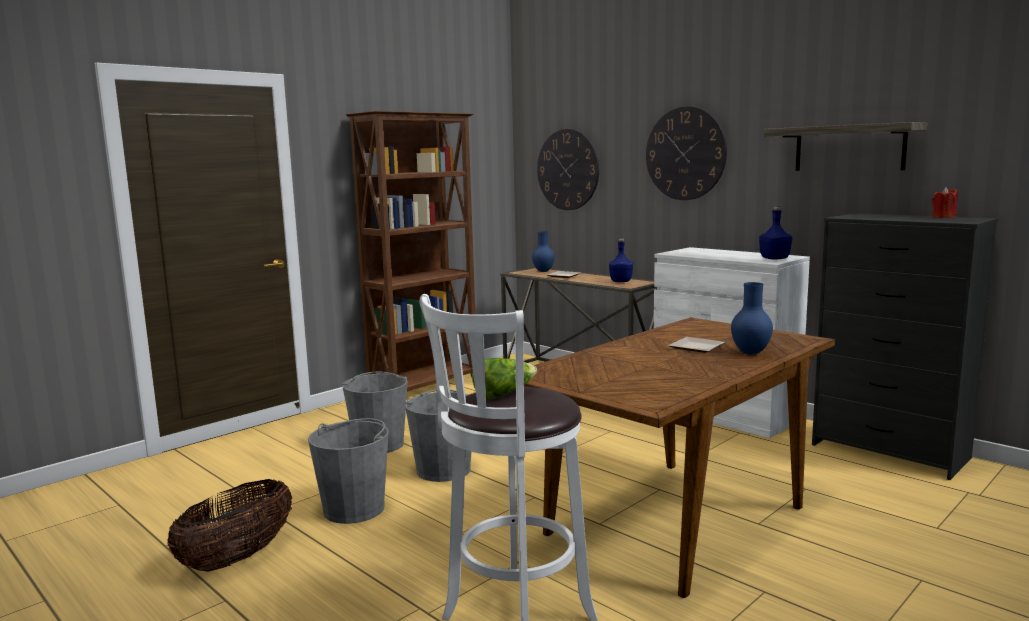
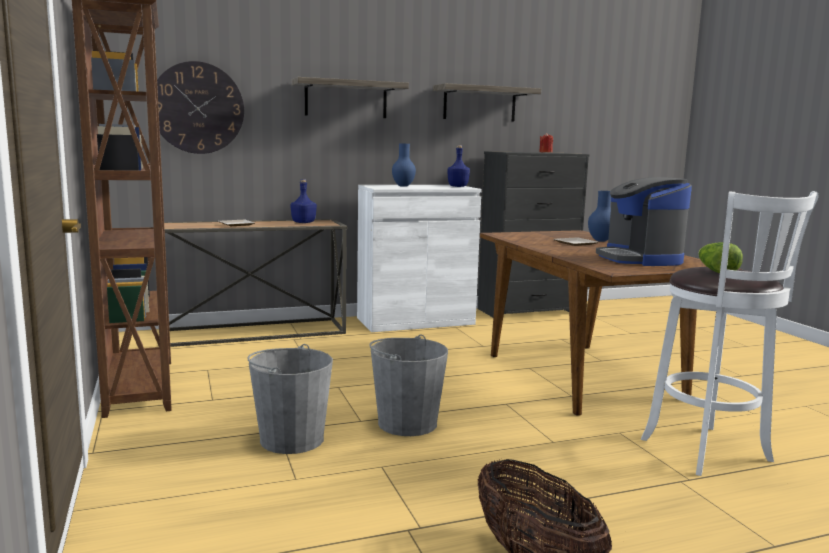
camera: 65 degrees left, 0 degrees up
(354, 509) = (459, 478): grey bucket -> none
(544, 271) = (190, 224): blue vase -> blue vase (403, 186)
(634, 376) = (639, 259): none -> coffee machine
(685, 153) = (346, 99): wall clock -> shelf

